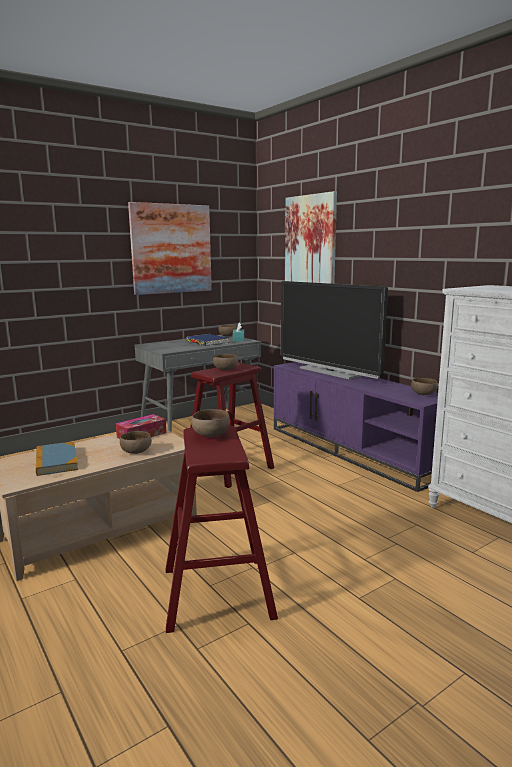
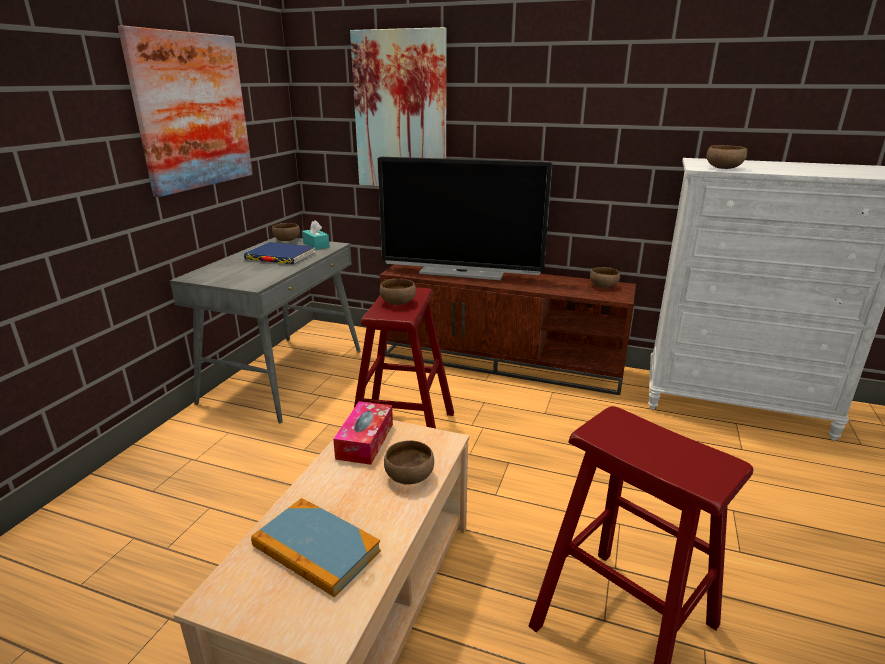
camera: 35 degrees left, 10 degrees up
(210, 435) = (629, 435): brown bowl -> brown bowl (724, 168)
(353, 450) = (502, 361): purple tv stand -> brown tv stand

